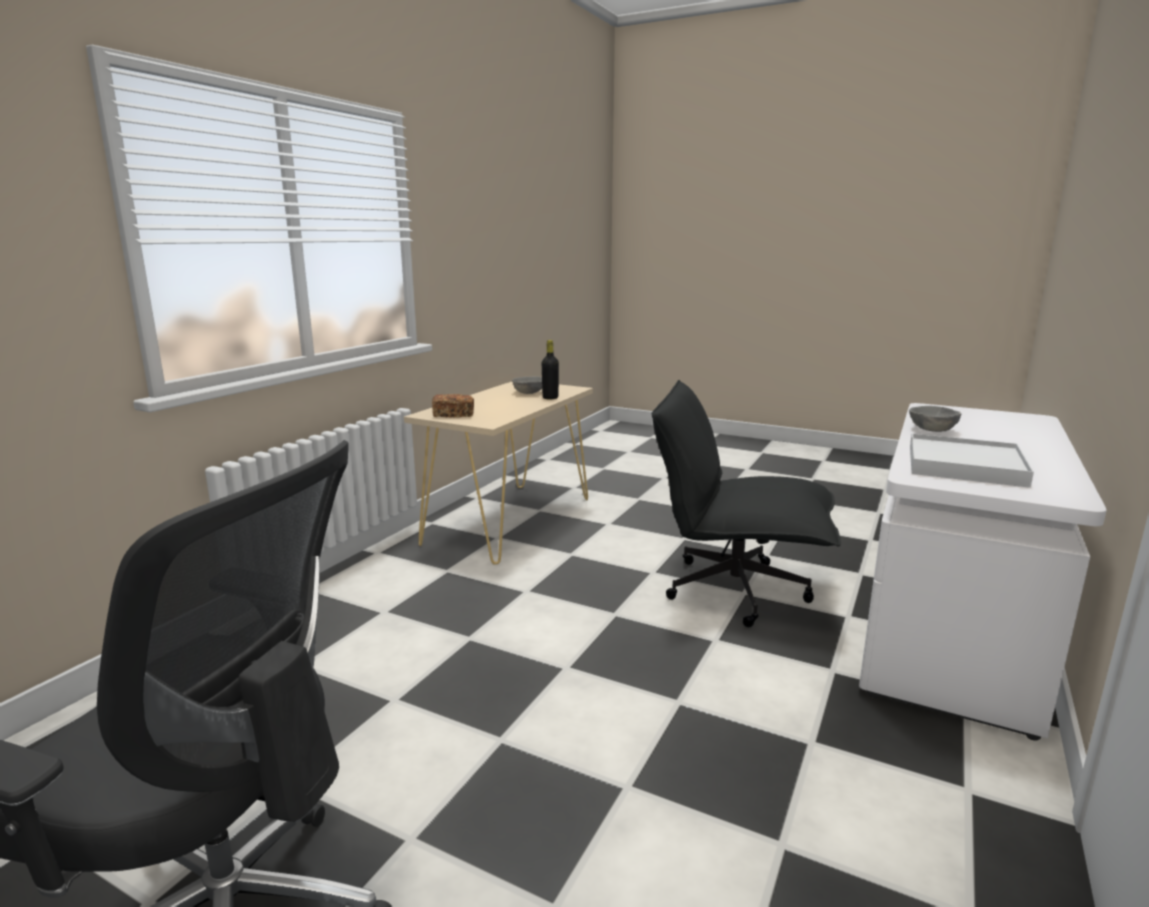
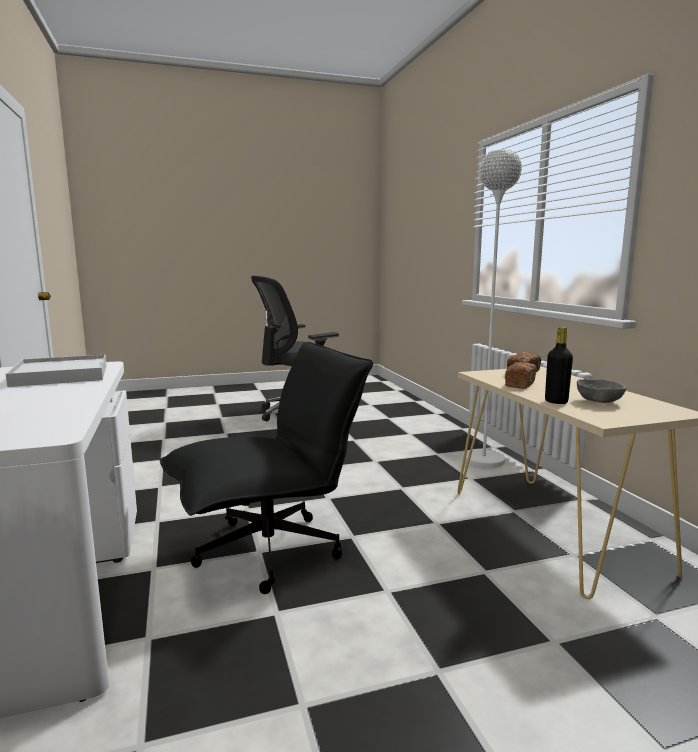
camera: 135 degrees right, 5 degrees down
(374, 581) = (483, 460): none -> white floor lamp
(510, 409) = (520, 384): none -> bread
(932, 430) = (70, 399): grey bowl -> none

